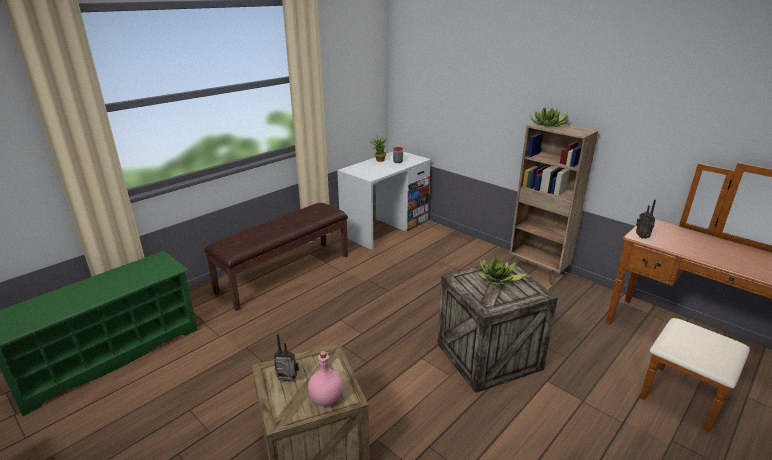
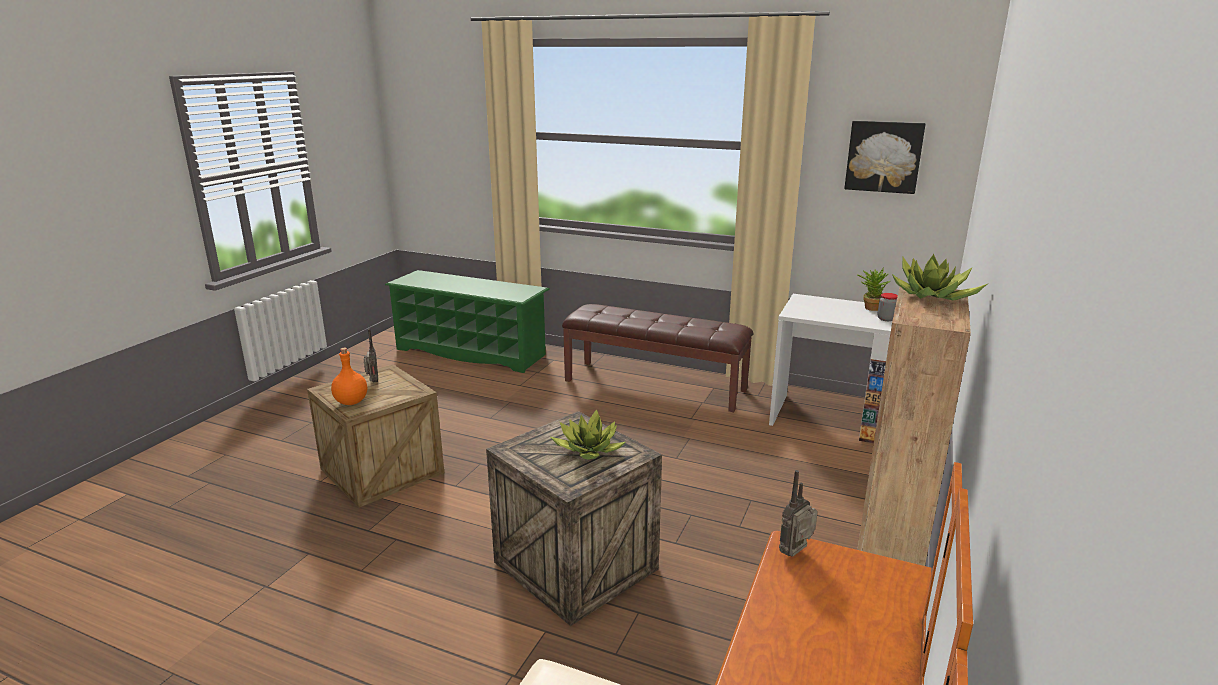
camera: 70 degrees right, 5 degrees down
(326, 399) = (351, 402): pink bottle -> orange bottle
(353, 72) = (884, 156): none -> picture

